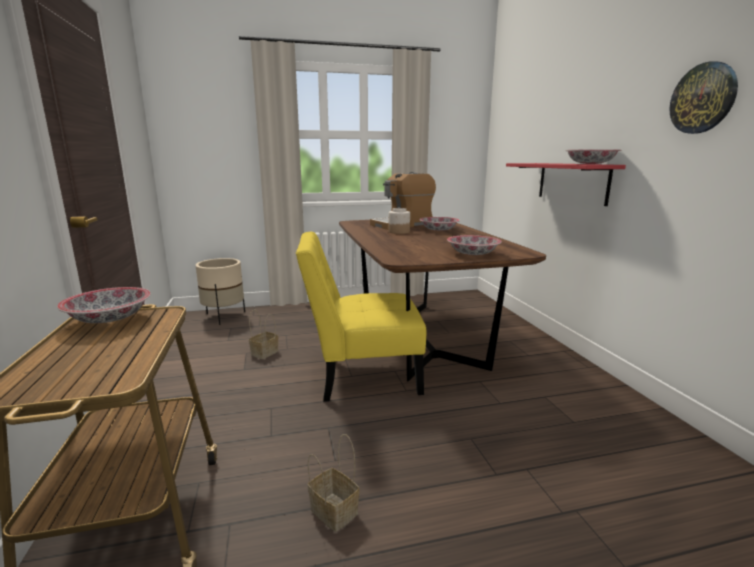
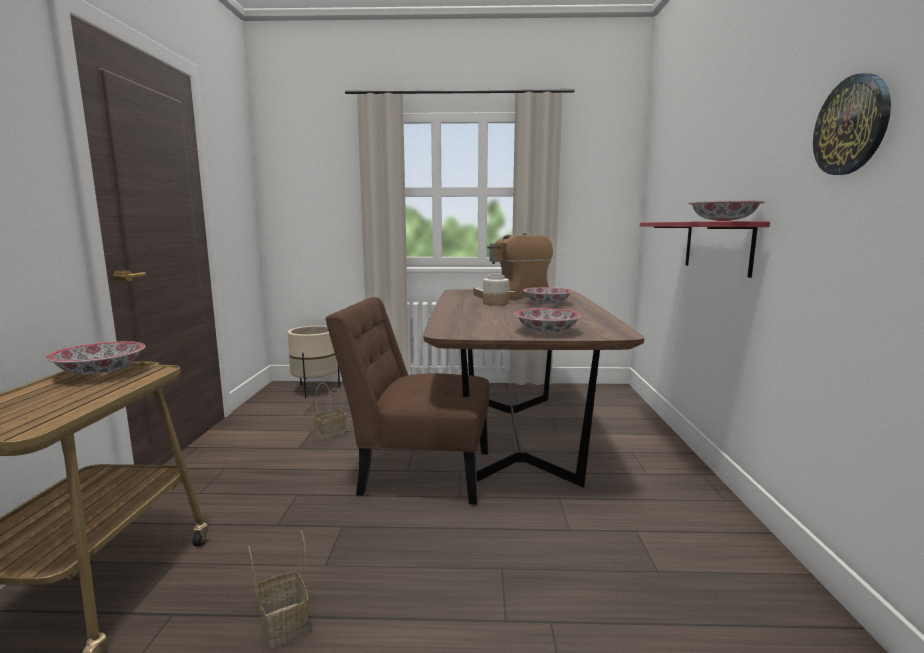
camera: 15 degrees right, 5 degrees down
(361, 375) = (418, 471): yellow chair -> brown chair

